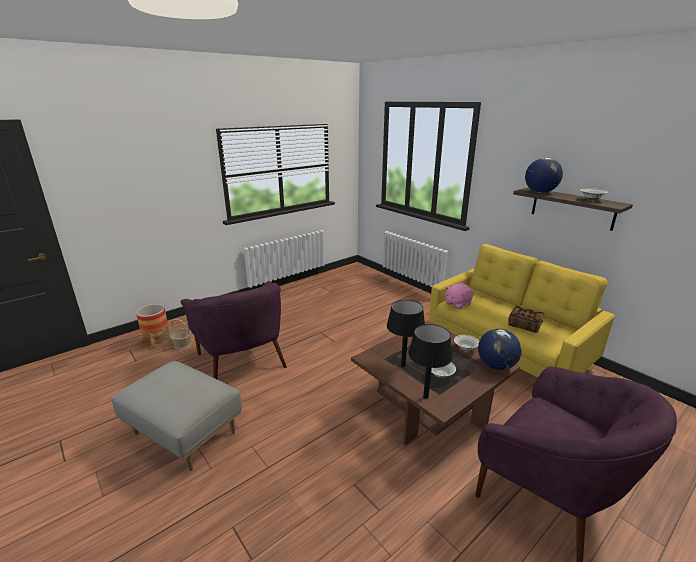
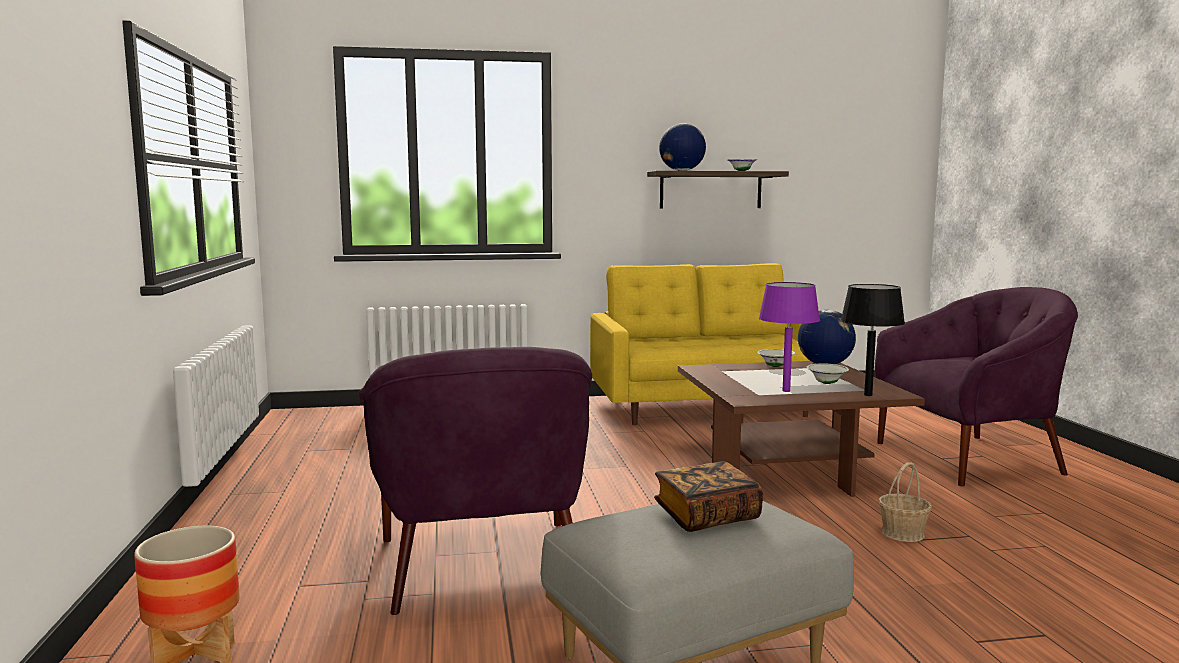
camera: 60 degrees left, 15 degrees down
(182, 345) = (285, 627): basket -> basket (903, 533)
(242, 360) = (482, 565): purple armchair -> purple armchair turned 75 degrees clockwise
(403, 365) = (786, 391): black table lamp -> purple table lamp
(457, 303) = (652, 349): pink plush toy -> none
(524, 325) = (748, 342): book -> book (706, 516)

